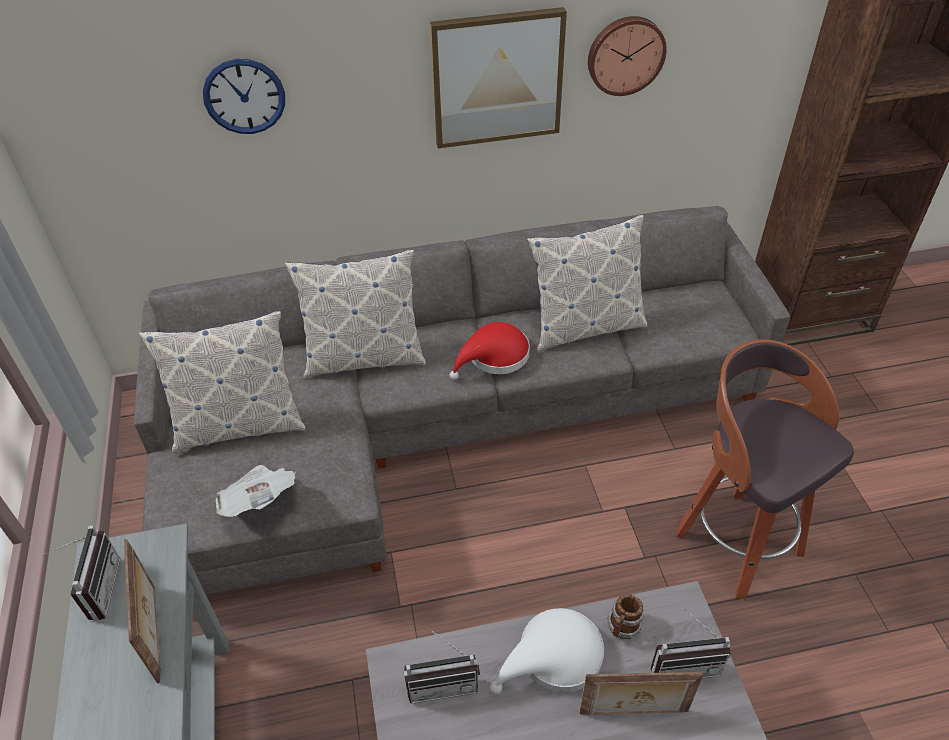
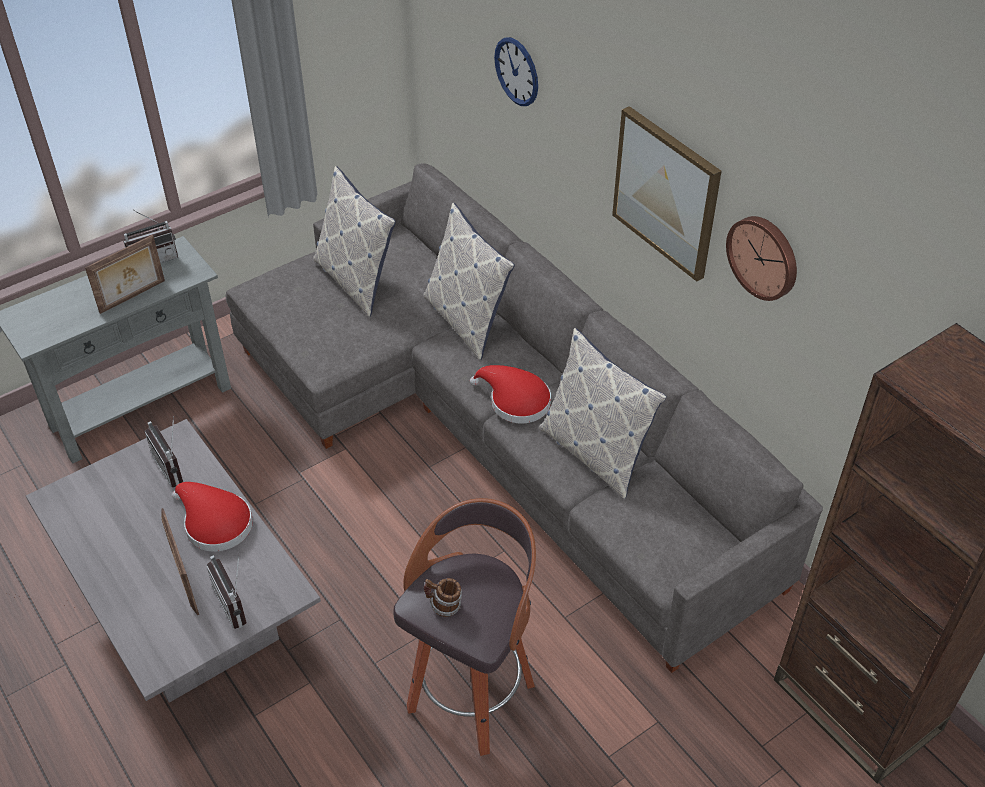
camera: 65 degrees right, 0 degrees up
(259, 501) = (291, 321): newspaper -> none
(554, 658) = (214, 523): white hat -> red hat
(623, 628) = (255, 558): mug -> mug (443, 606)

